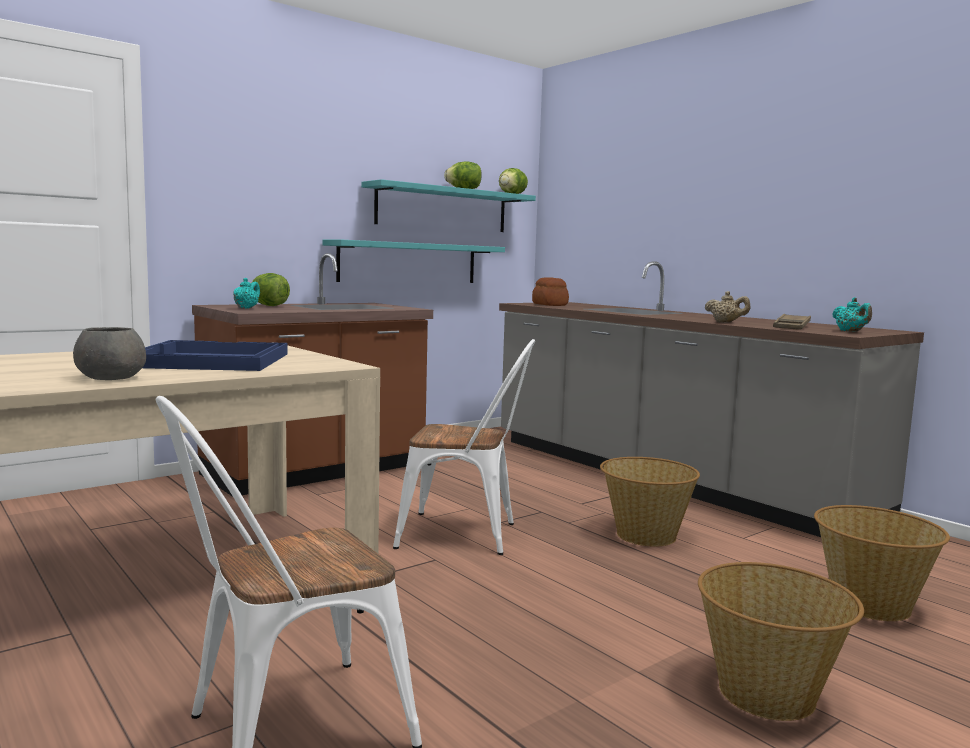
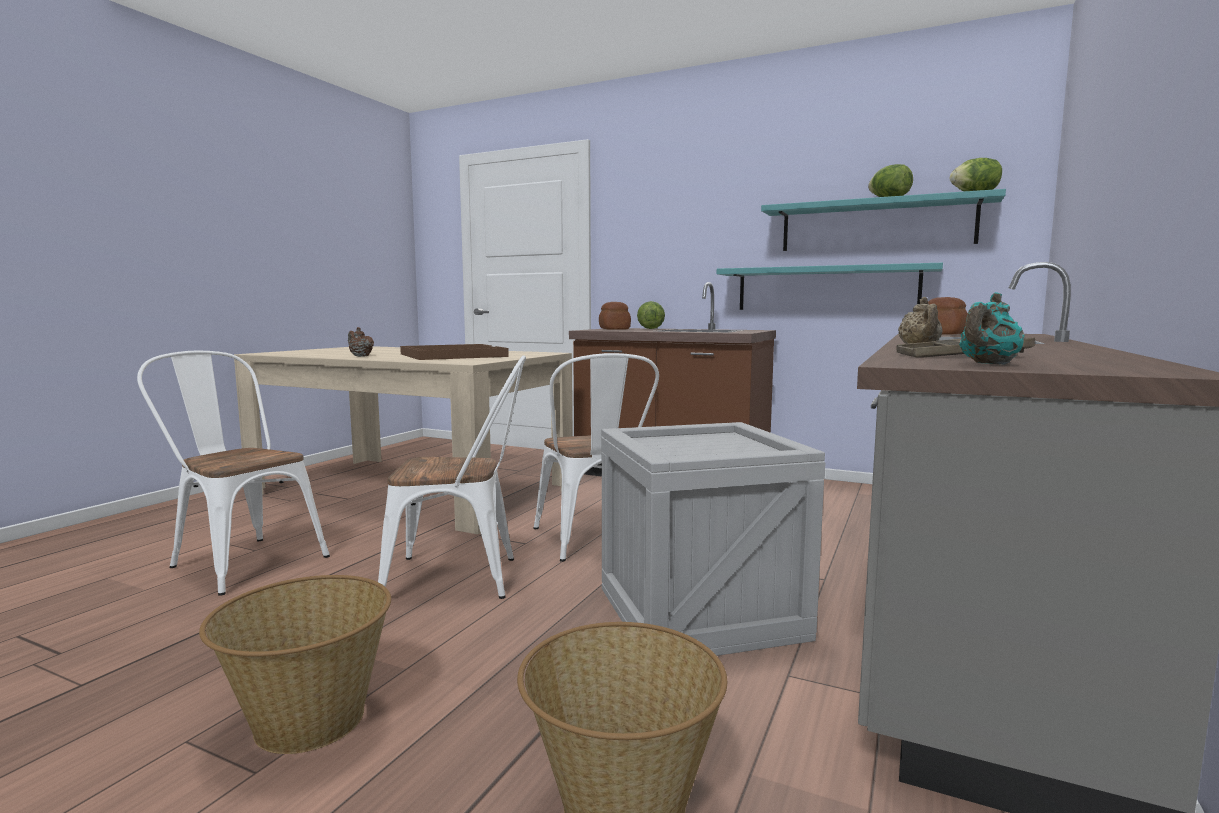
camera: 65 degrees right, 0 degrees up
(111, 378) = (360, 356): grey bowl -> brown teapot
(209, 360) = (452, 355): blue tray -> brown tray
(246, 308) = (614, 329): turquoise teapot -> bread
(504, 598) = (464, 578): none -> white chair
(645, 535) = (701, 612): basket -> crate

